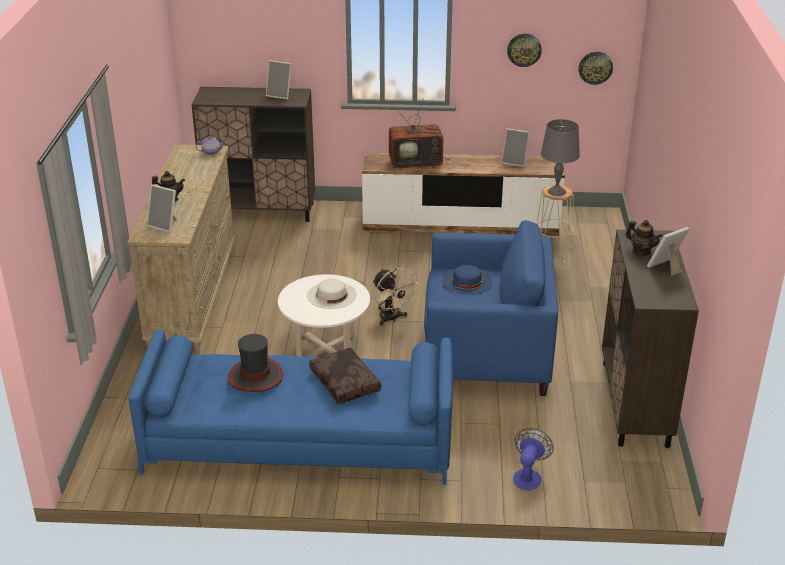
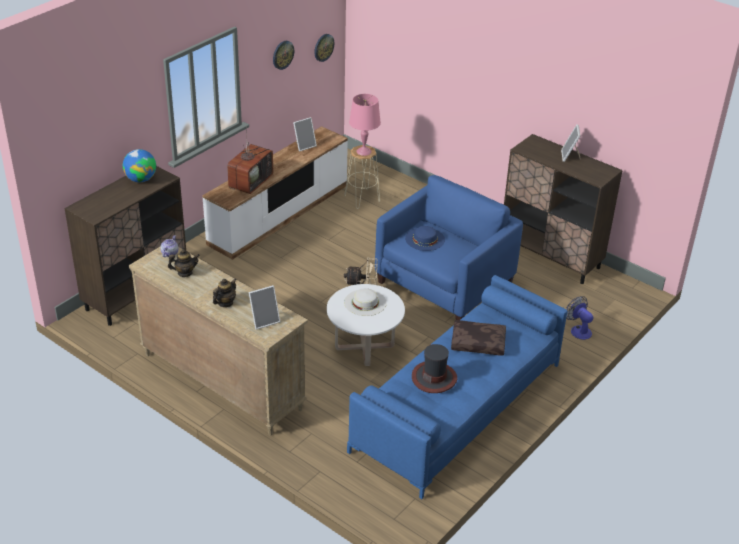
camera: 55 degrees left, 5 degrees up
(280, 95) = (141, 179): picture frame -> globe
(556, 191) = (364, 151): grey table lamp -> pink table lamp
(641, 251) = (544, 154): teapot -> teapot (185, 273)

